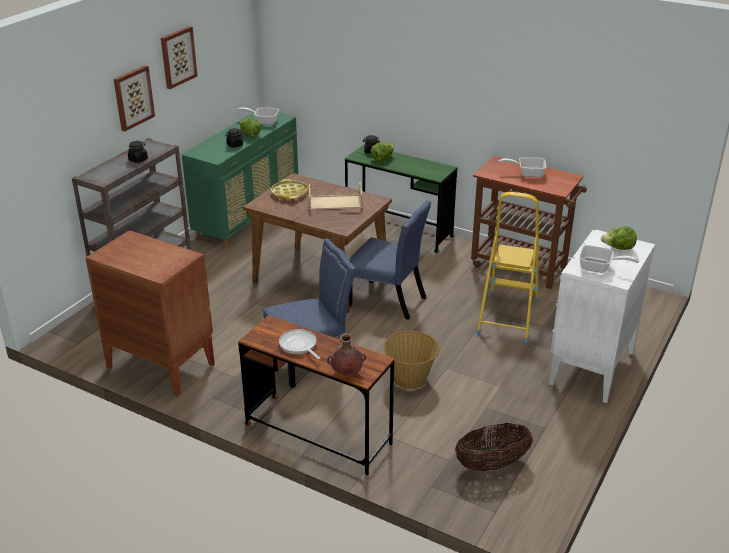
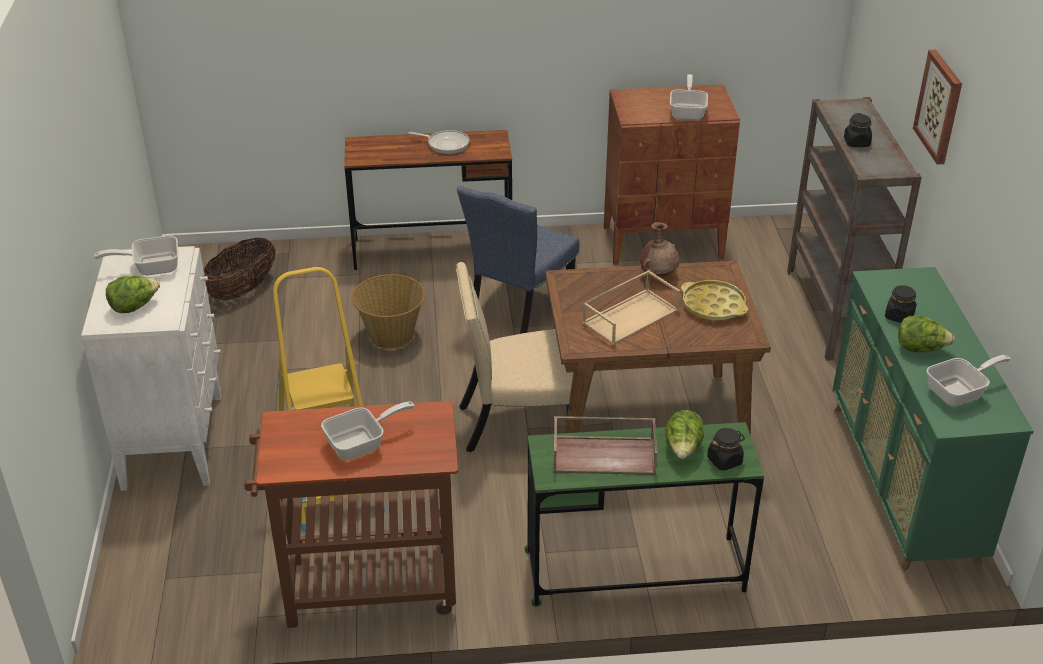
camera: 145 degrees right, 5 degrees up
(146, 247) = (688, 111): none -> frying pan
(178, 57) = (991, 135): picture -> none
(346, 372) = (376, 140): brown vase -> brown vase (658, 275)
(386, 300) = (517, 424): blue chair -> beige chair
(416, 167) = (605, 455): none -> brown tray

